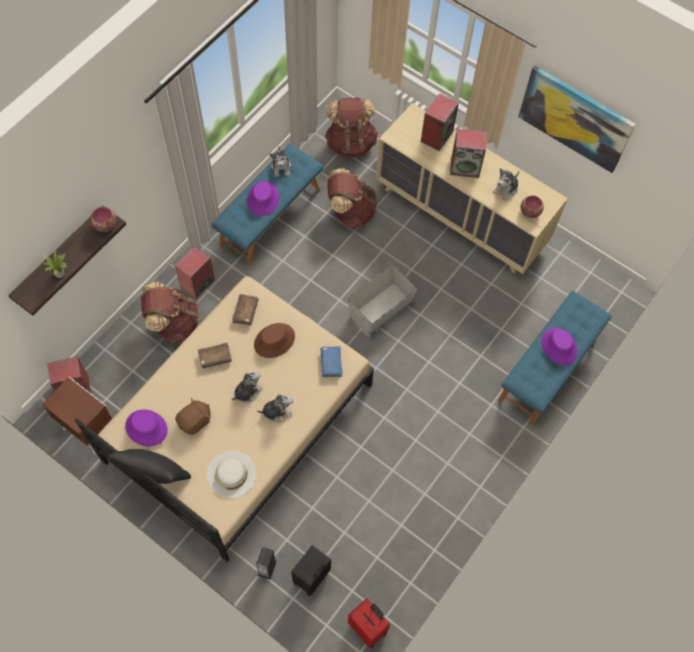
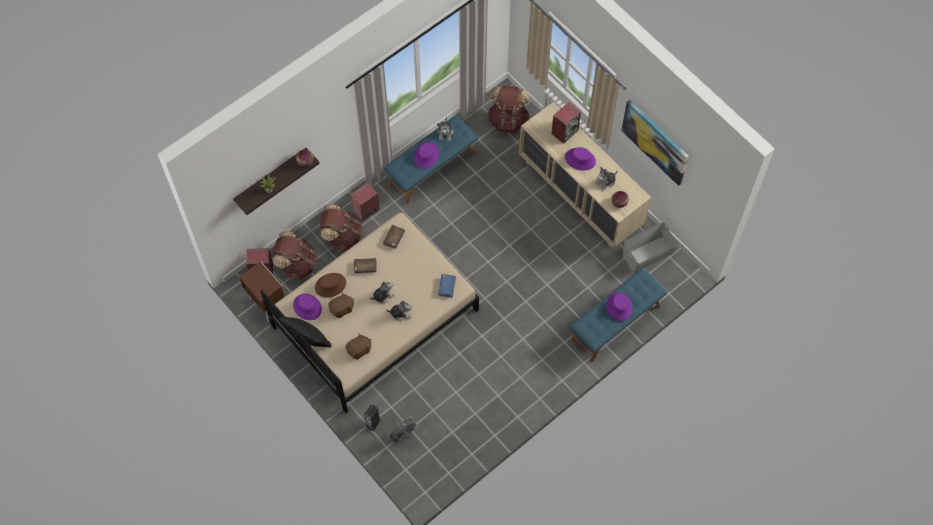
camera: 15 degrees right, 0 degrees up
(231, 474) = (359, 350): white hat -> brown plush toy
(274, 341) = (410, 263): brown hat -> brown hat (330, 285)
(312, 577) = (403, 436): black suitcase -> grey fan
(350, 211) = (494, 175): brown backpack -> brown backpack (297, 264)
(368, 627) = (434, 477): red suitcase -> none
(381, 309) = (499, 255): grey storage box -> grey storage box (648, 254)
(465, 166) = (580, 159): speaker -> purple hat

